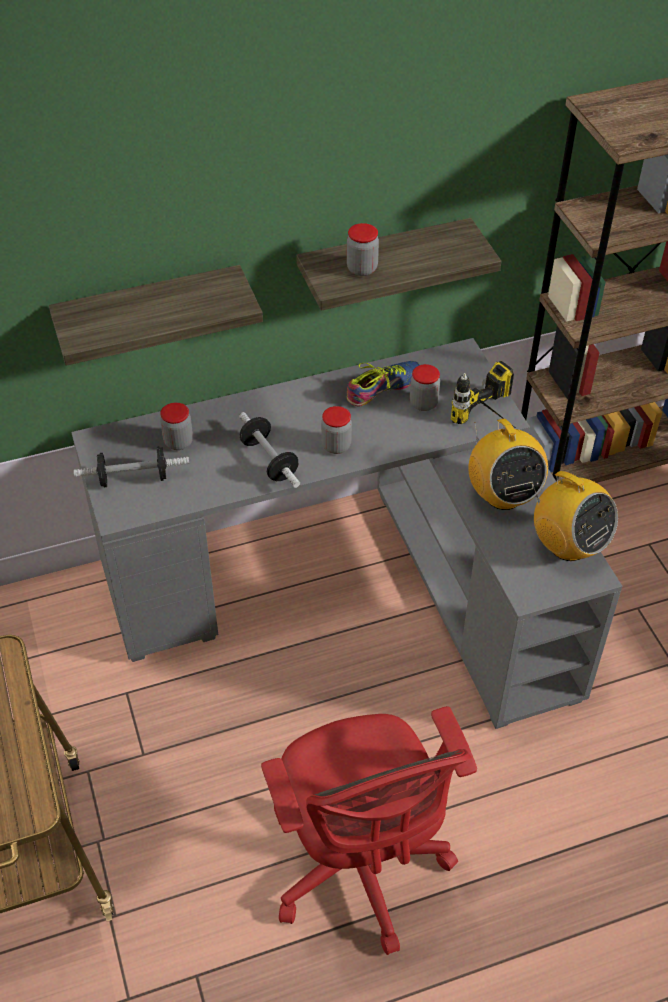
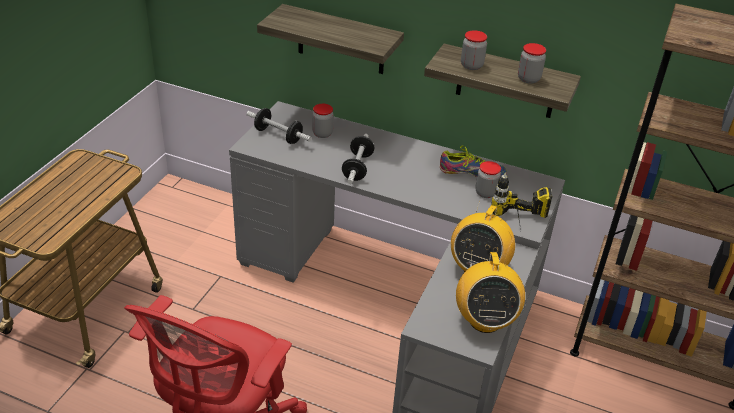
camera: 40 degrees right, 10 degrees down
(336, 446) = (404, 183): jar -> jar (528, 79)

